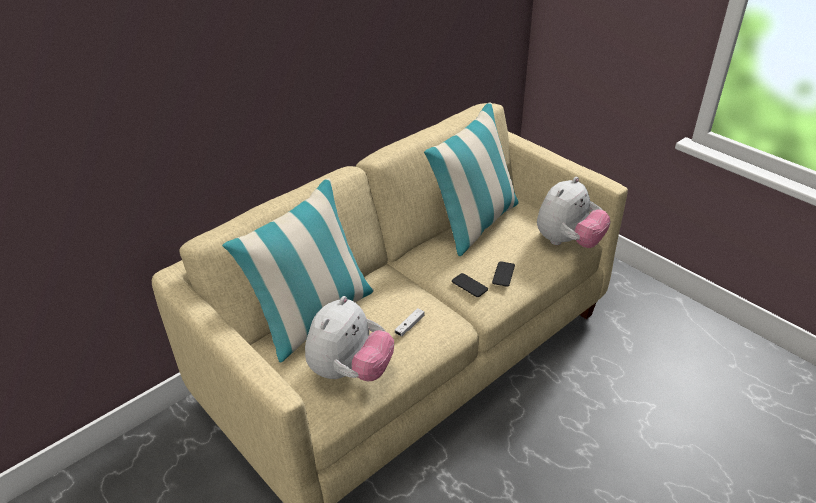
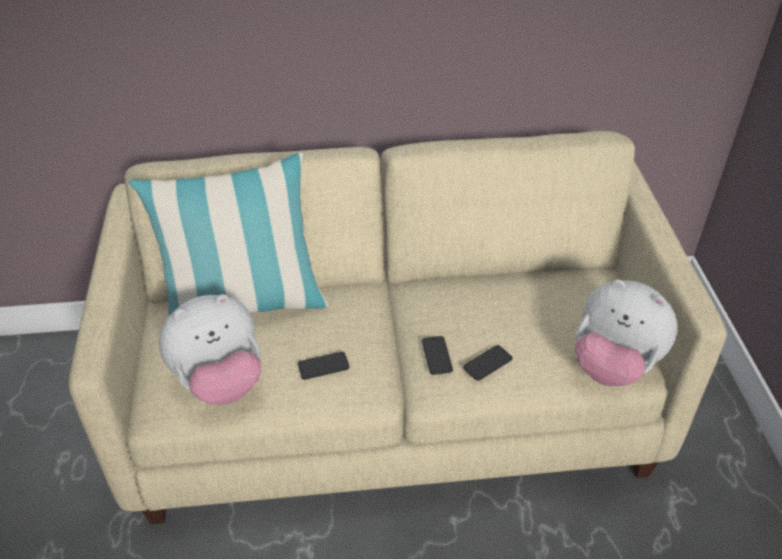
camera: 35 degrees right, 5 degrees up
(409, 326) = (323, 366): white game controller -> phone
(475, 224) = (519, 285): pillow -> none
(568, 242) = (613, 365): plush toy -> plush toy turned 45 degrees clockwise

